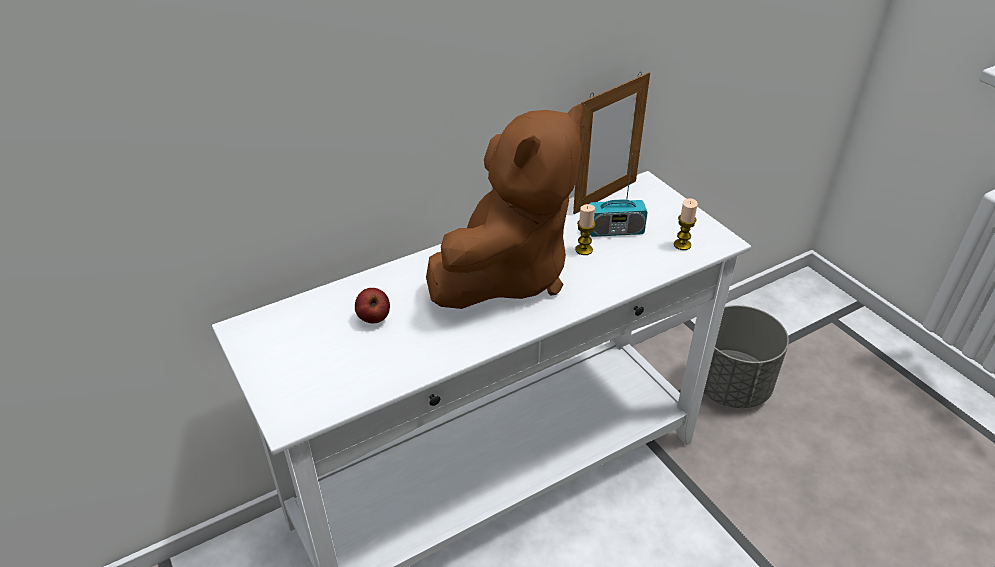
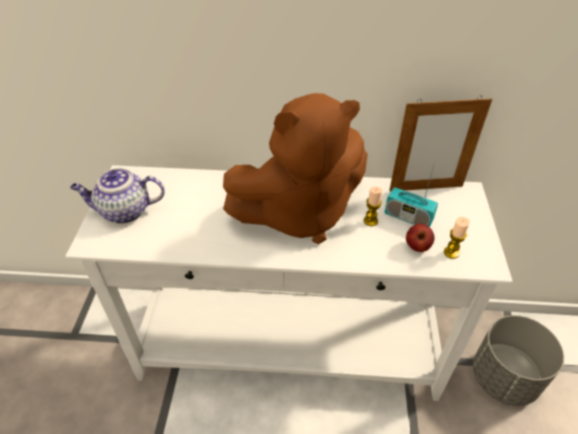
camera: 35 degrees right, 5 degrees up
(295, 366) = (124, 211): none -> teapot
(374, 318) = (193, 203): apple -> apple (417, 246)

